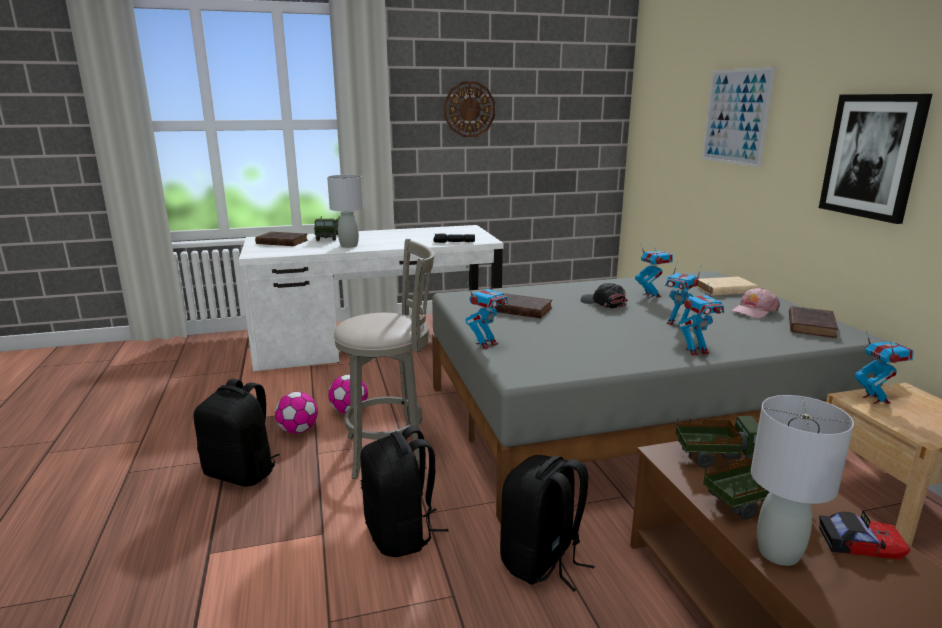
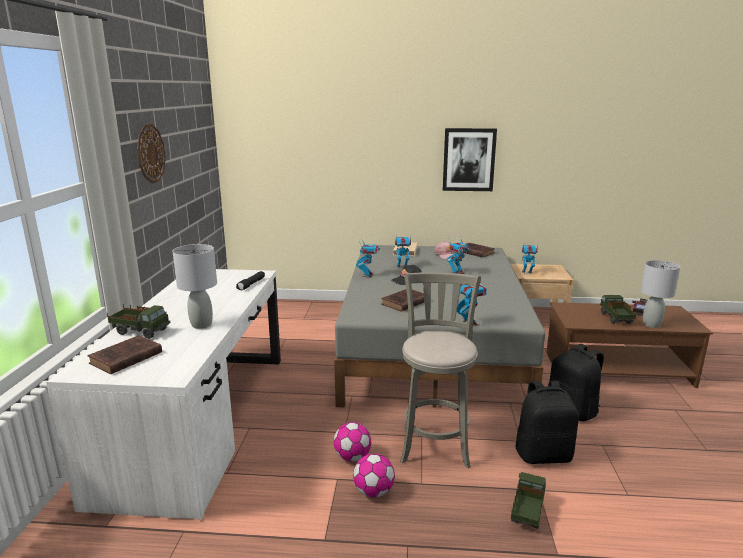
camera: 70 degrees left, 0 degrees up
(242, 473) = (439, 533): black backpack -> none
(696, 351) = (502, 279): toy robot -> toy robot (368, 275)
(719, 458) = (578, 314): toy truck -> toy truck (527, 512)
(736, 117) = (357, 141): picture -> none

